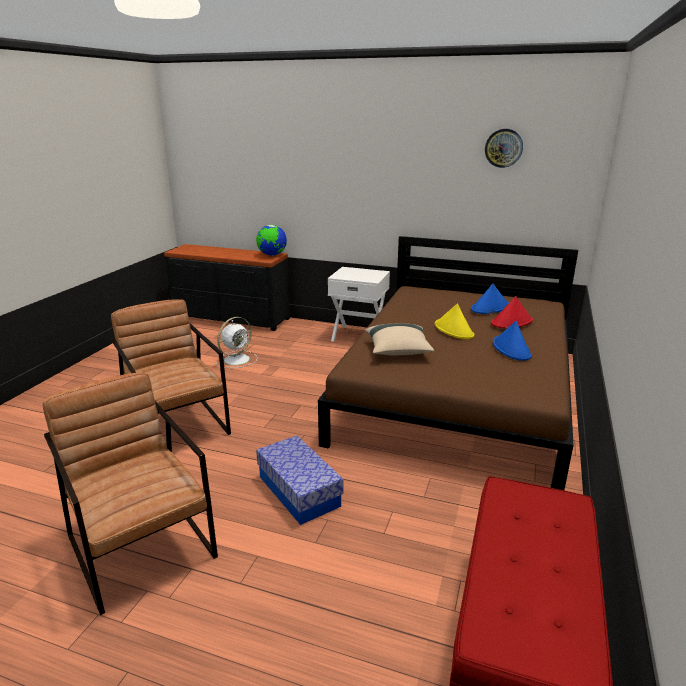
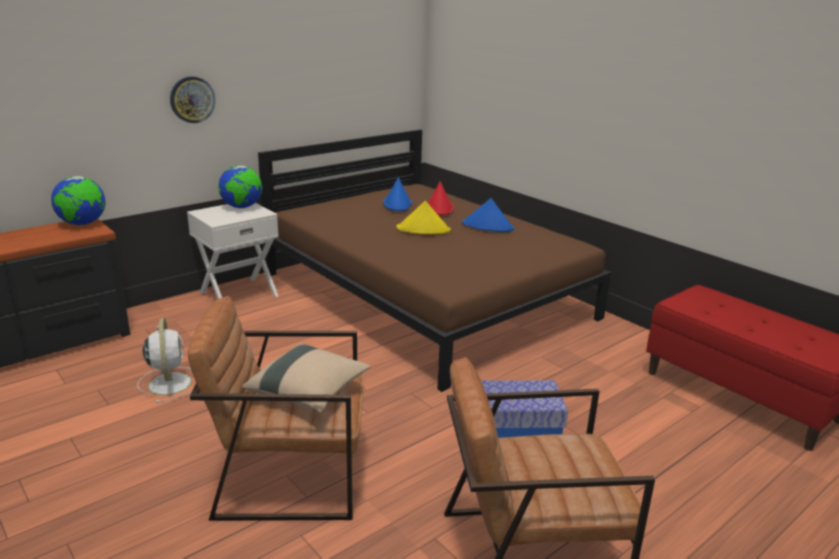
camera: 60 degrees left, 0 degrees up
(372, 273) = (242, 207): none -> globe
(398, 351) = (436, 262): beige pillow -> beige pillow (309, 393)
(503, 148) = (347, 34): wall clock -> wall clock (192, 99)

